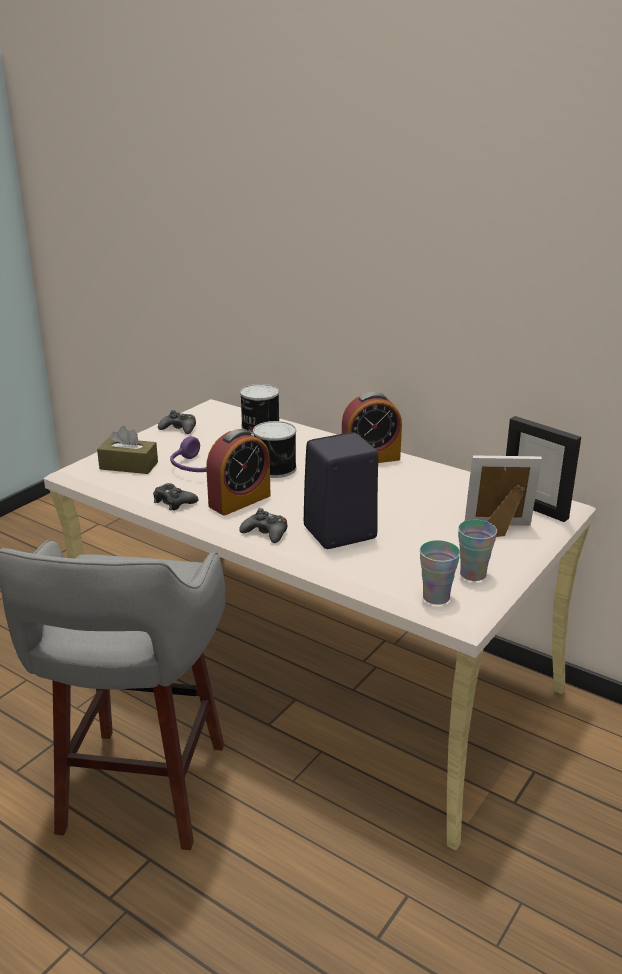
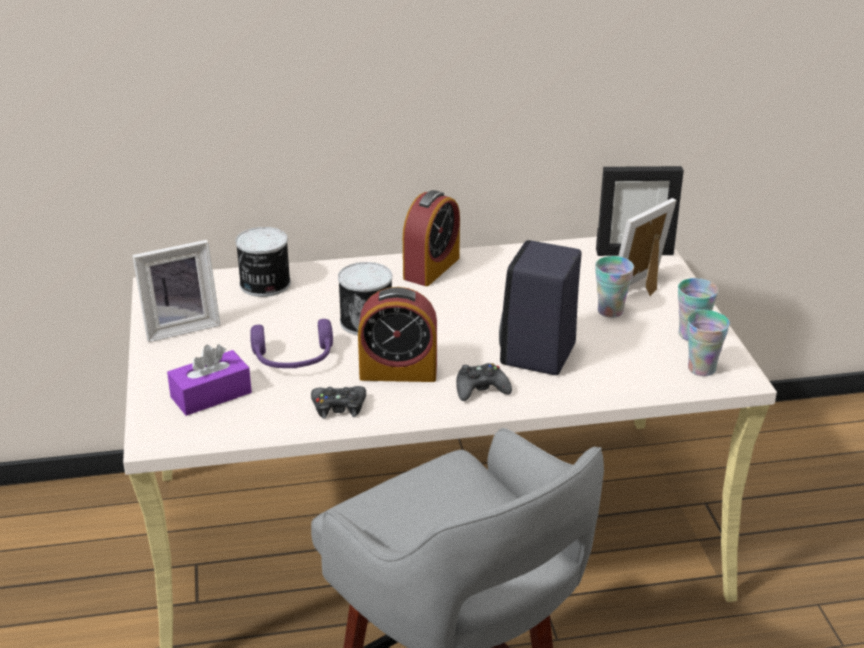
camera: 45 degrees left, 5 degrees up
(129, 466) = (211, 395): brown tissue box -> purple tissue box
(179, 428) = (180, 326): black game controller -> picture frame
(239, 501) = (398, 371): alarm clock -> alarm clock turned 90 degrees clockwise
(441, 532) = (610, 311): none -> cup

